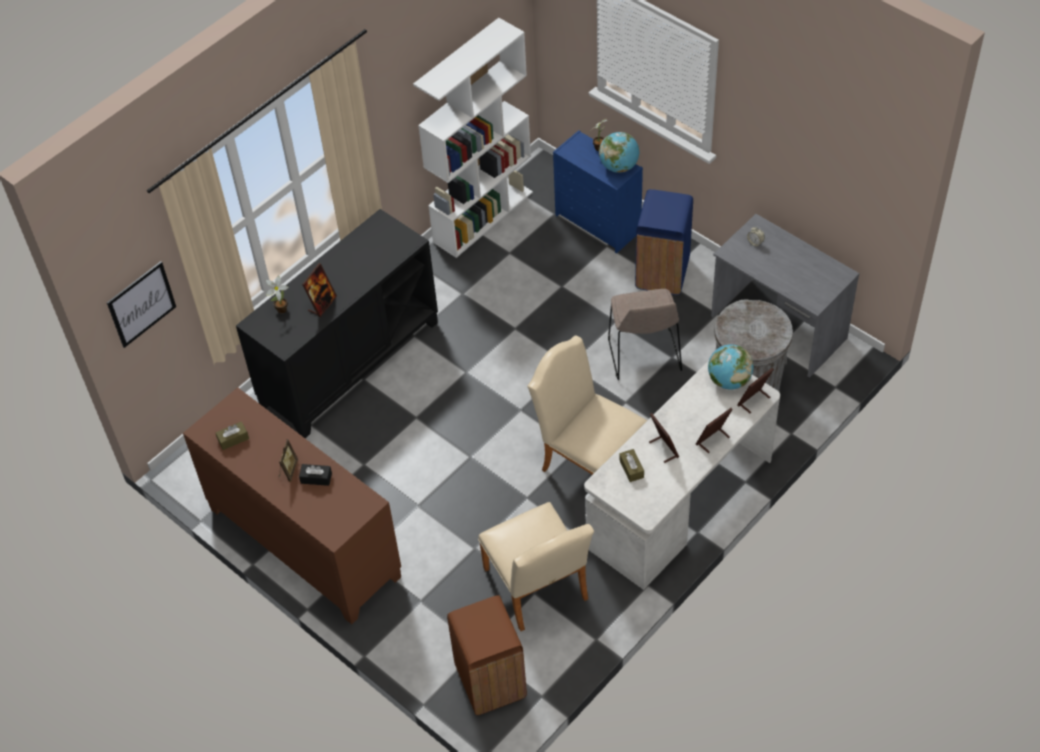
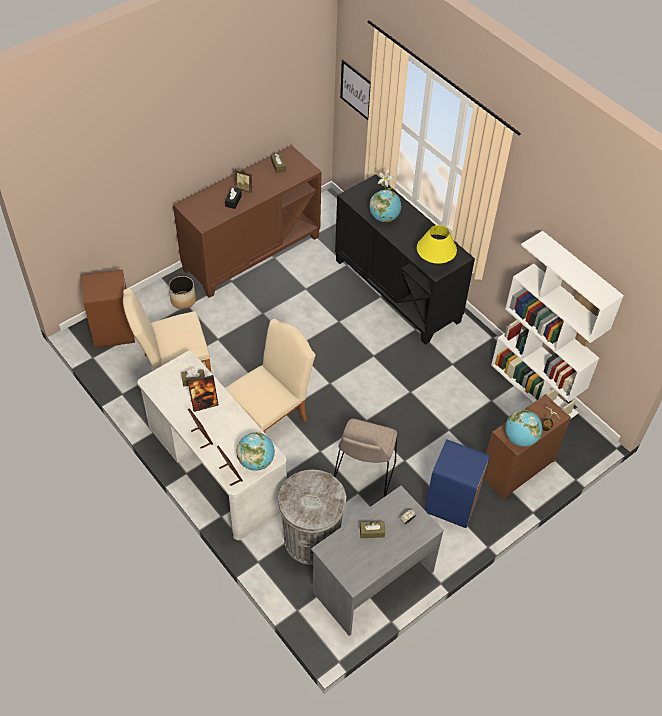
camera: 95 degrees right, 0 degrees up
(322, 304) = (384, 217): picture frame -> globe
(397, 244) = (434, 263): none -> yellow table lamp
(411, 608) = (183, 300): none -> planter
(599, 224) = (516, 469): blue dresser -> brown dresser
(644, 355) = (364, 473): beige chair -> beige chair turned 75 degrees counterclockwise
(779, 269) = (372, 532): none -> brown tissue box

